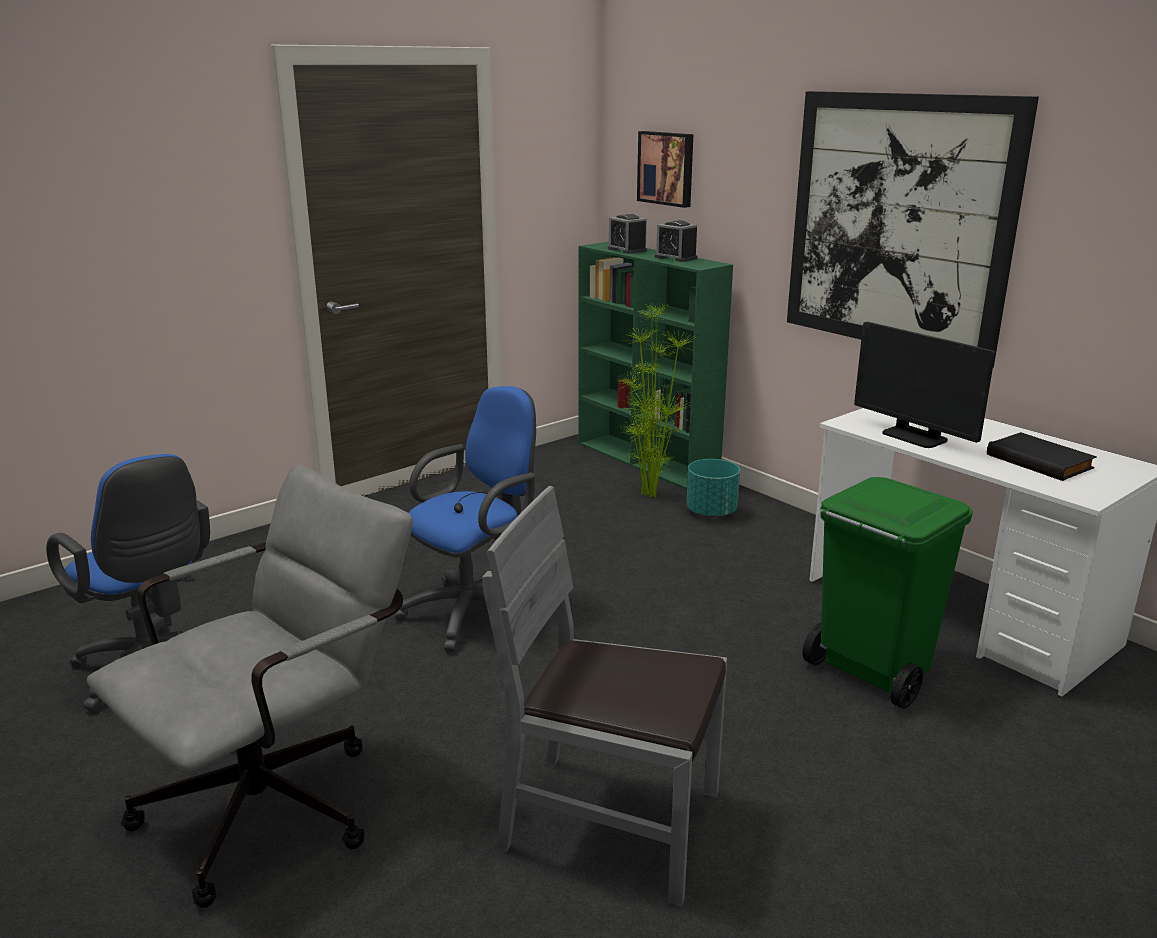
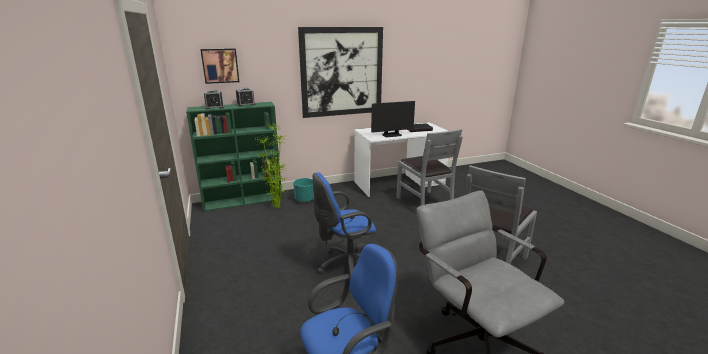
camera: 70 degrees left, 0 degrees up
(476, 611) = (345, 266): blue office chair -> blue office chair turned 90 degrees counterclockwise
(871, 671) = (424, 203): green trash can -> grey chair

